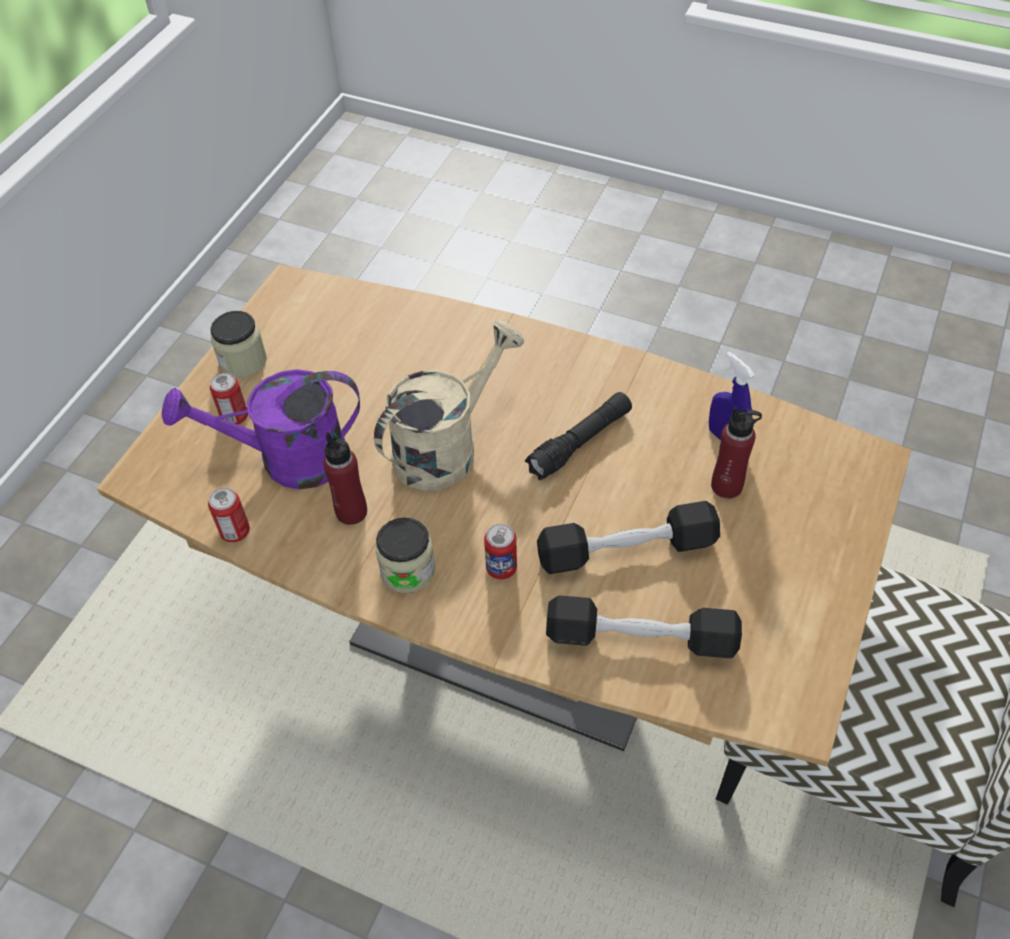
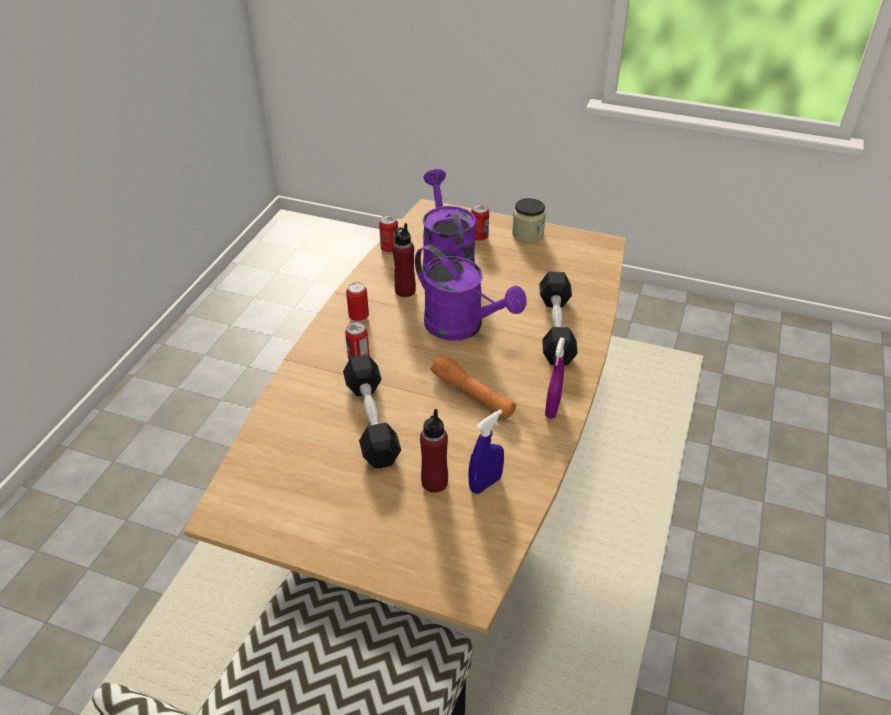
camera: 85 degrees right, 10 degrees down
(408, 570) = (359, 317): jar -> can
(446, 447) = (462, 327): beige watering can -> purple watering can
(580, 443) = (472, 395): black flashlight -> orange flashlight
(605, 370) = (552, 408): none -> purple spray bottle
(640, 639) = (296, 428): black dumbbell -> black dumbbell (556, 328)

